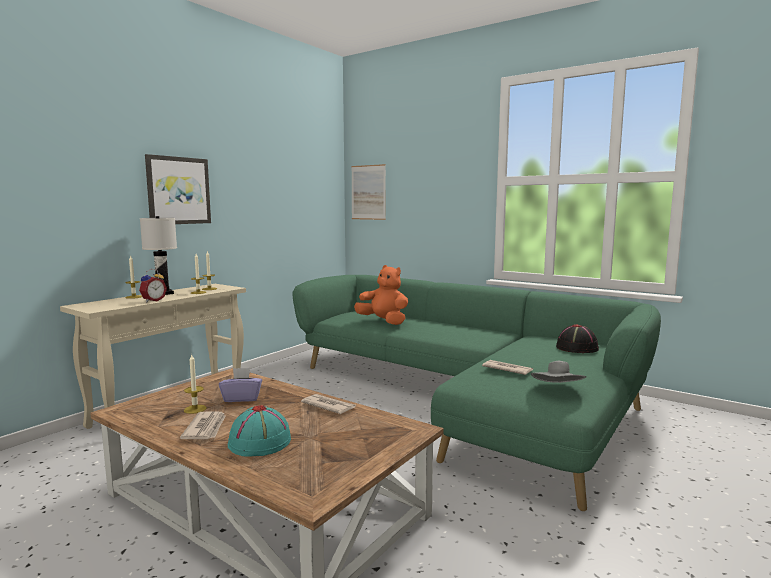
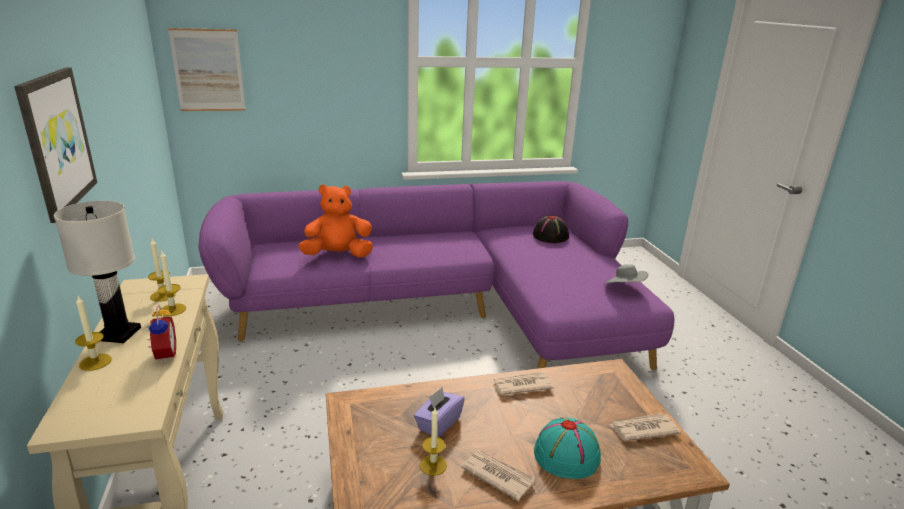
camera: 50 degrees left, 15 degrees up
(467, 398) = (450, 308): green sofa -> purple sofa
(507, 369) = (563, 280): newspaper -> newspaper (642, 429)

